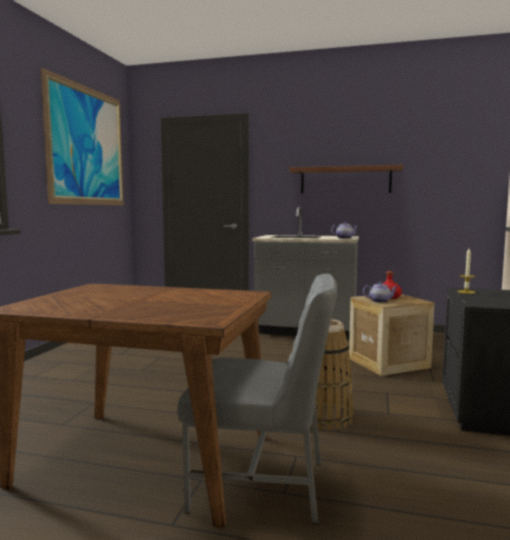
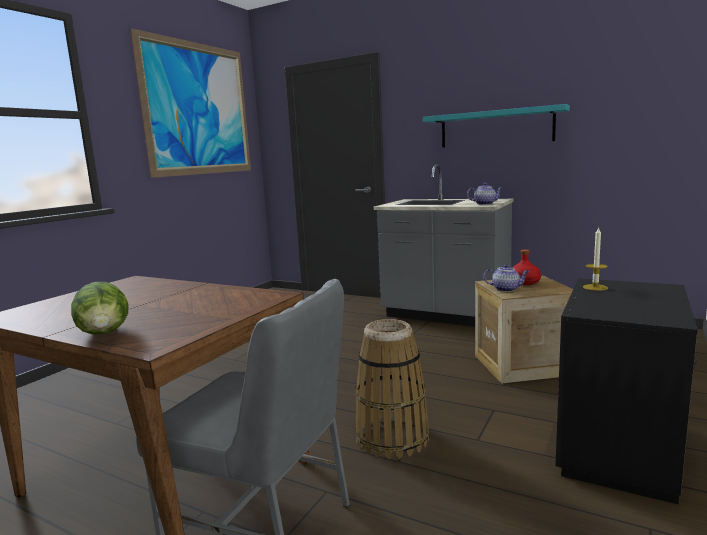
camera: 15 degrees right, 5 degrees up
(149, 316) = (105, 335): none -> lettuce
(345, 180) = (496, 128): brown shelf -> turquoise shelf

